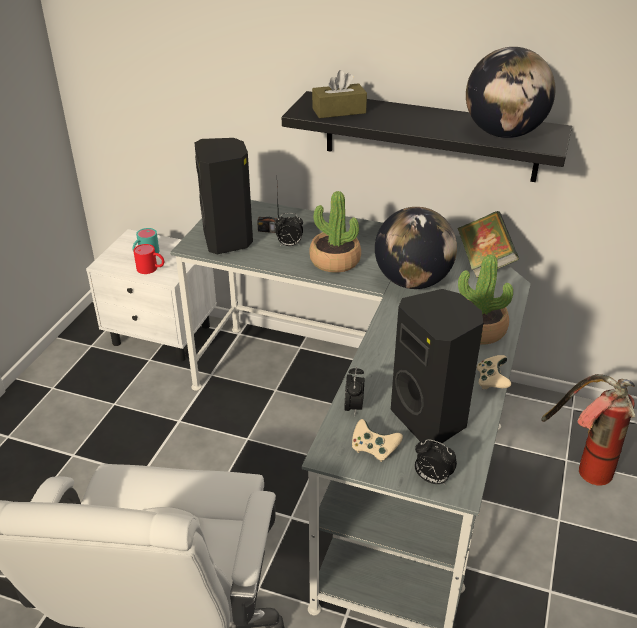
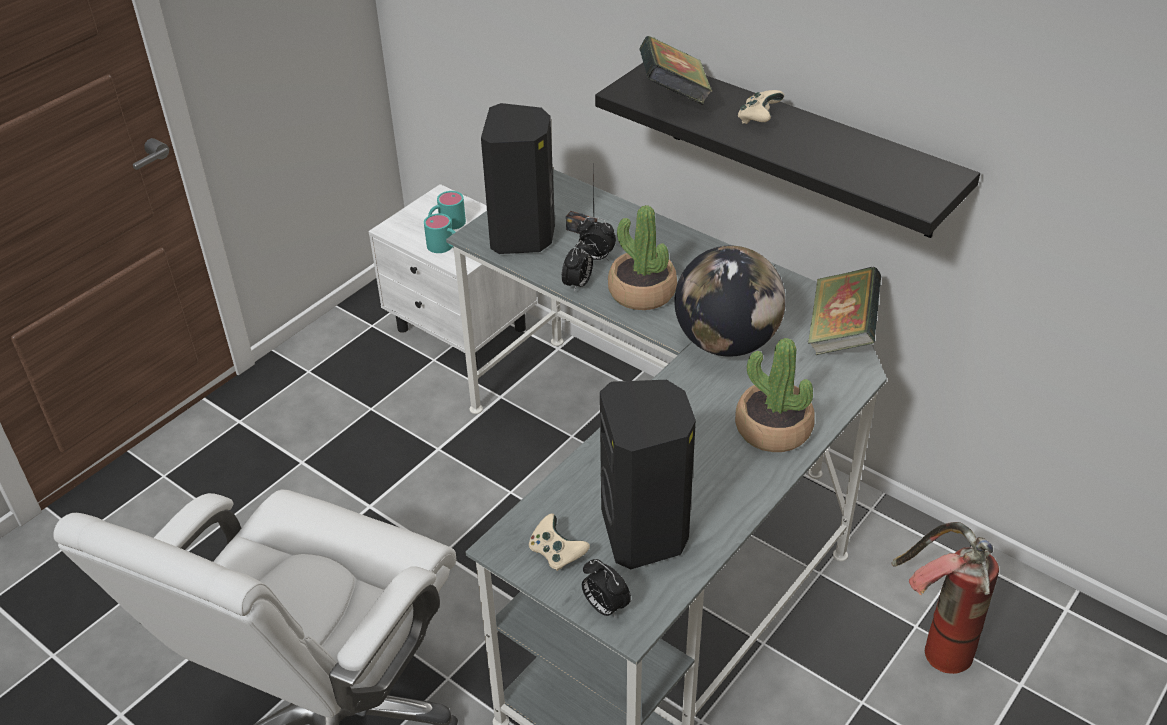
camera: 20 degrees right, 5 degrees up
(151, 269) = (445, 247): red mug -> turquoise mug
(339, 111) = (674, 96): brown tissue box -> book
(354, 407) = (561, 496): alarm clock -> alarm clock (578, 285)
(491, 381) = (749, 503): beige game controller -> beige game controller (758, 118)
(503, 134) = (870, 171): globe -> none

